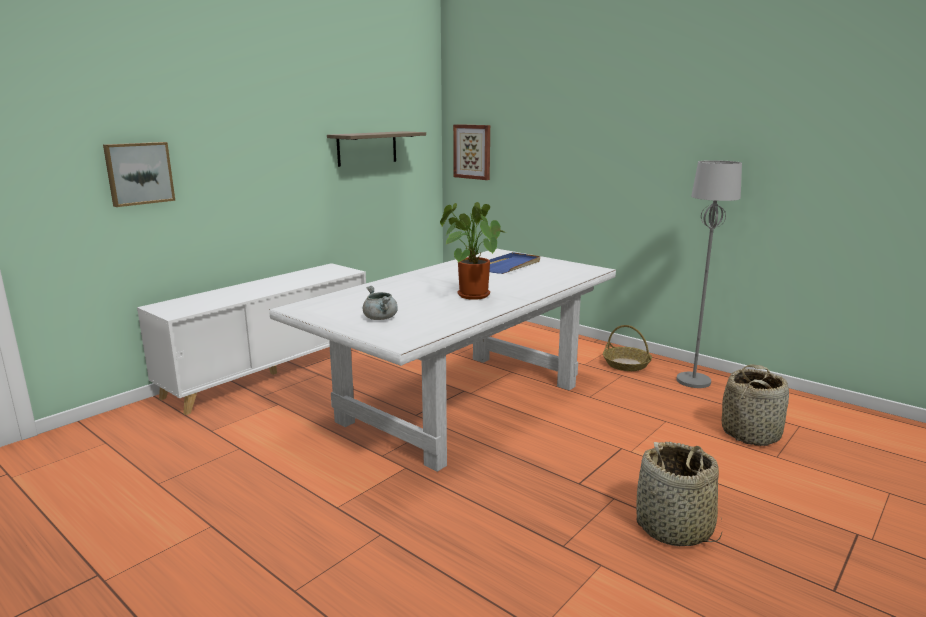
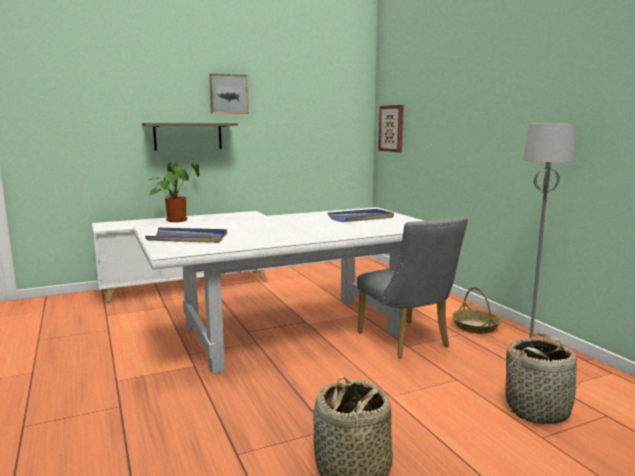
camera: 25 degrees right, 5 degrees down
(139, 173) = (102, 129): picture -> picture (228, 94)
(367, 148) = (296, 122): shelf -> shelf (188, 136)
(380, 318) = (188, 238): grey cooking pot -> blue tray
(470, 294) = (286, 232): potted plant -> potted plant (176, 220)
(585, 393) = (407, 342): none -> grey chair

